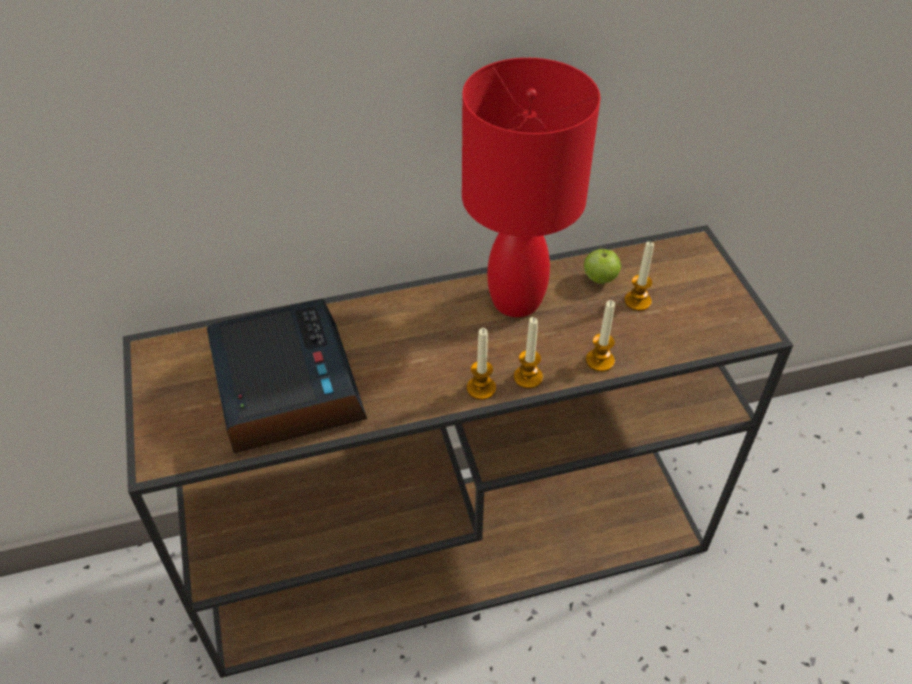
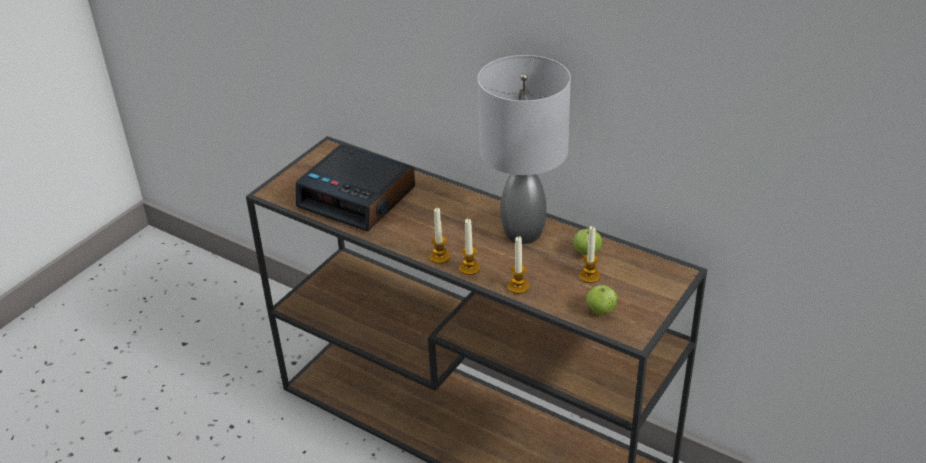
camera: 50 degrees right, 10 degrees down
(285, 386) = (358, 197): alarm clock -> alarm clock turned 90 degrees clockwise
(515, 301) = (521, 233): red table lamp -> grey table lamp
(698, 328) = (601, 310): none -> apple

